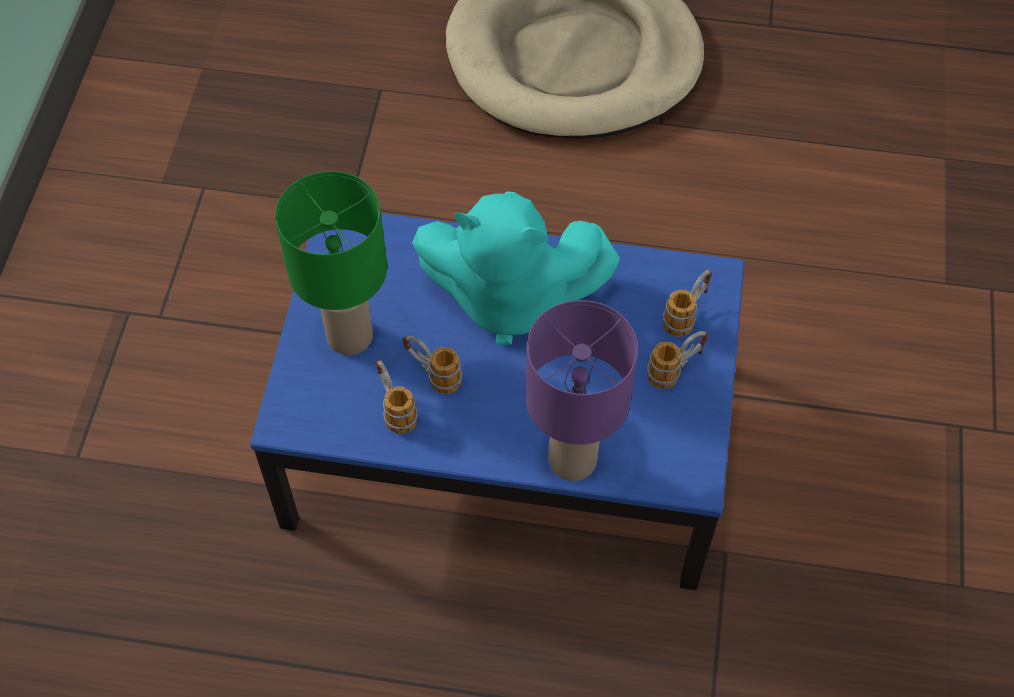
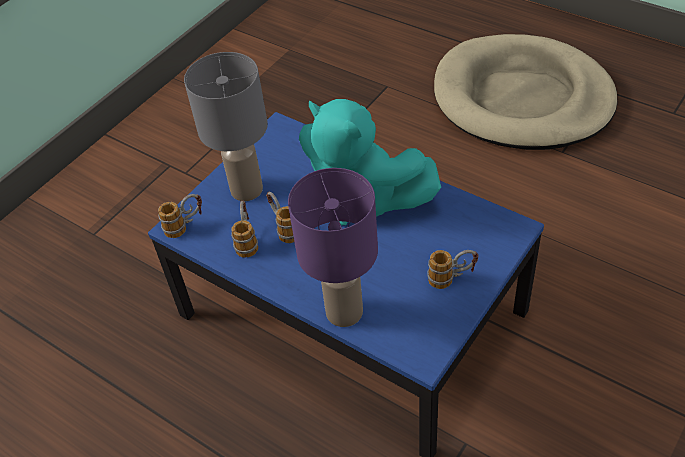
camera: 30 degrees right, 10 degrees down
(351, 336) = (247, 190): green table lamp -> grey table lamp
(686, 314) = (480, 246): mug -> mug (185, 226)

